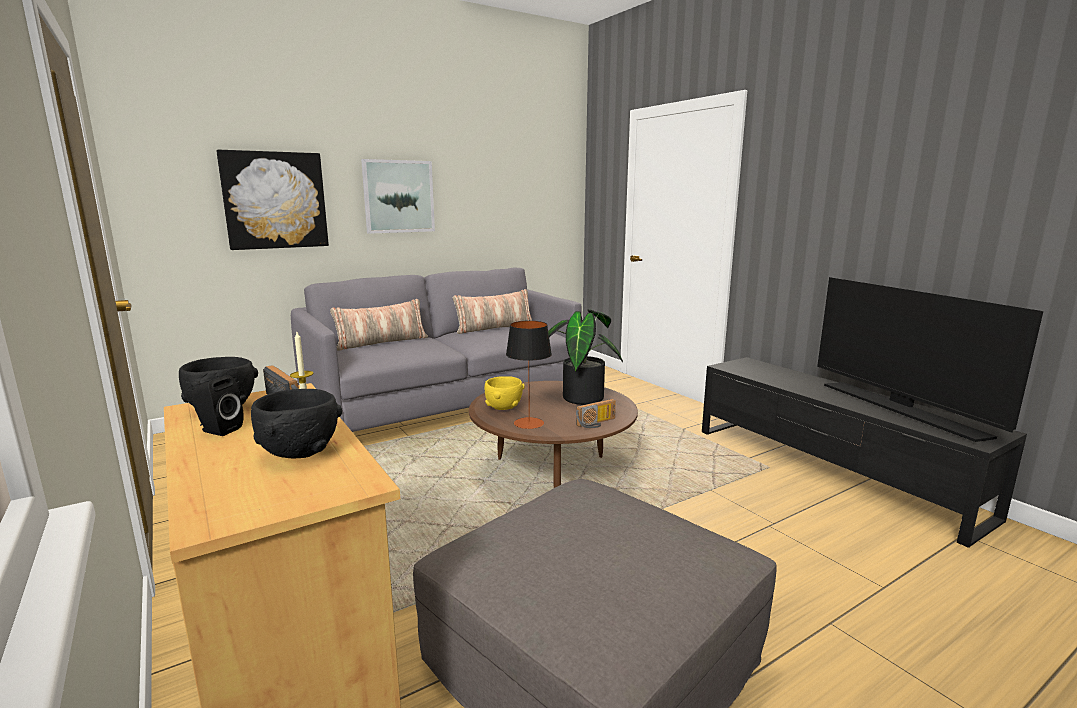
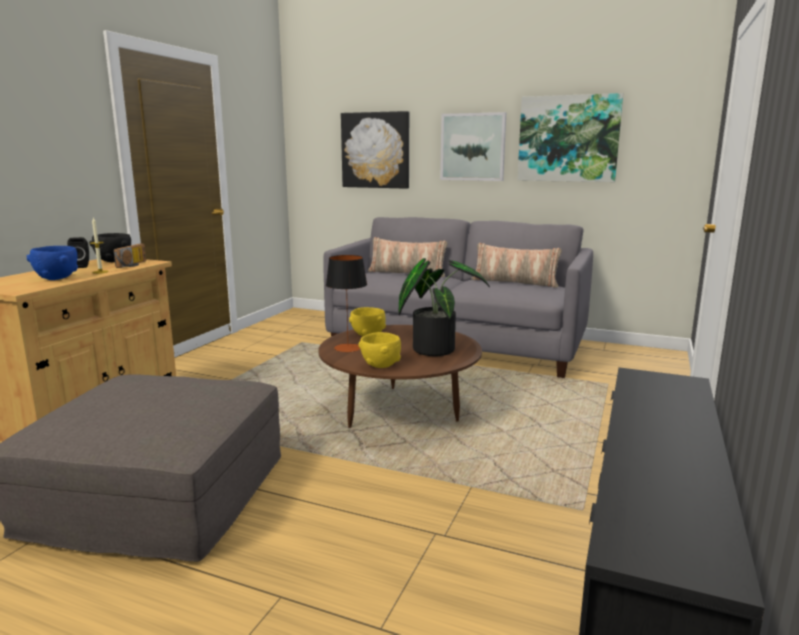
camera: 55 degrees right, 0 degrees up
(299, 452) = (56, 278): black bowl -> blue bowl
(486, 189) = (568, 139): none -> picture
(597, 423) = (380, 365): radio -> yellow bowl
(901, 409) = (676, 488): television -> none

